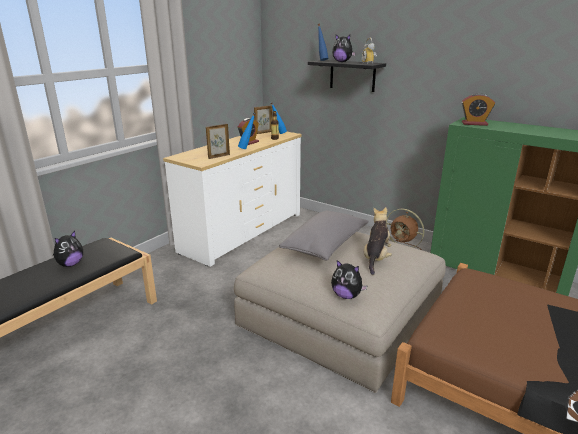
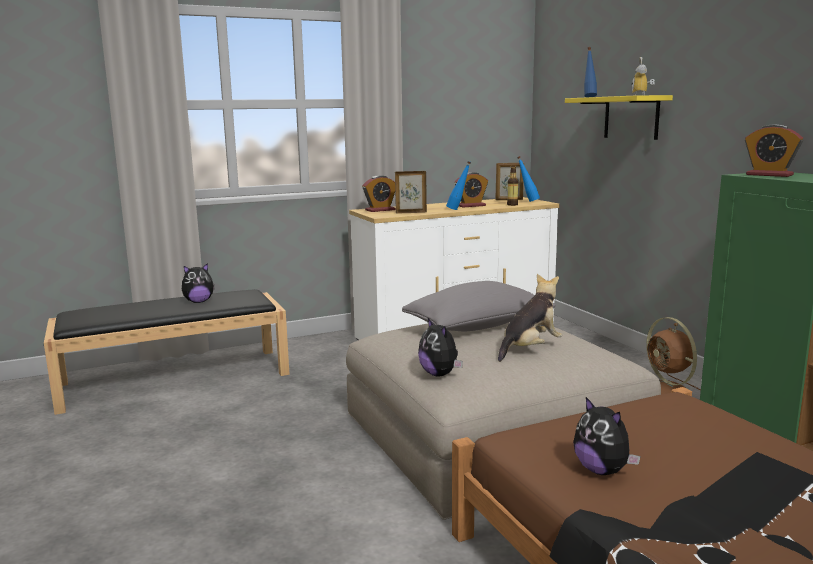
camera: 30 degrees right, 10 degrees down
(190, 156) = (380, 210): none -> alarm clock
(342, 62) = (610, 96): plush toy -> plush toy (602, 470)
(352, 75) = (631, 117): black shelf -> yellow shelf

